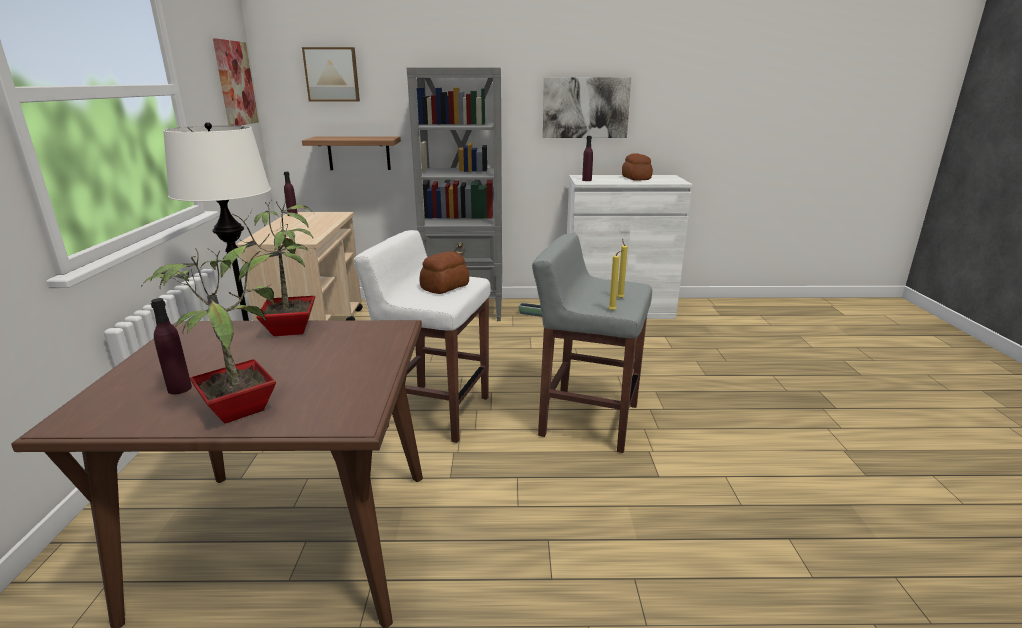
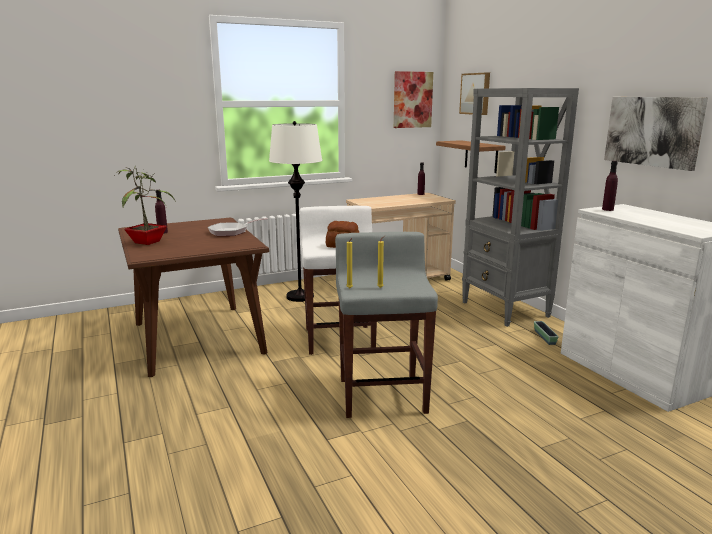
camera: 65 degrees right, 5 degrees down
(290, 331) = (231, 232): potted plant -> frying pan
(636, 178) = (669, 220): bread -> none

